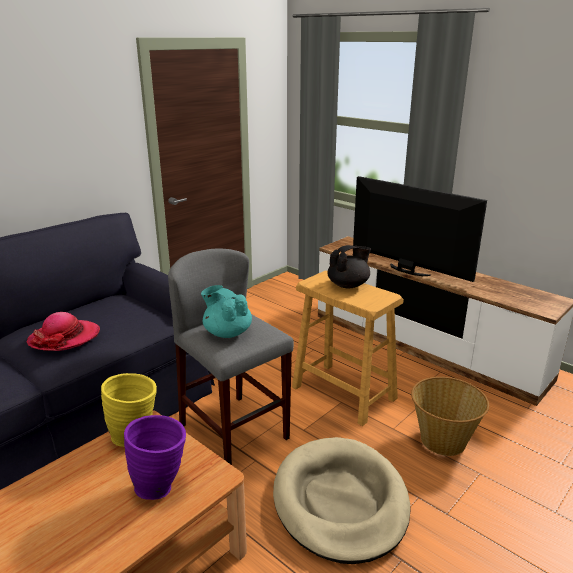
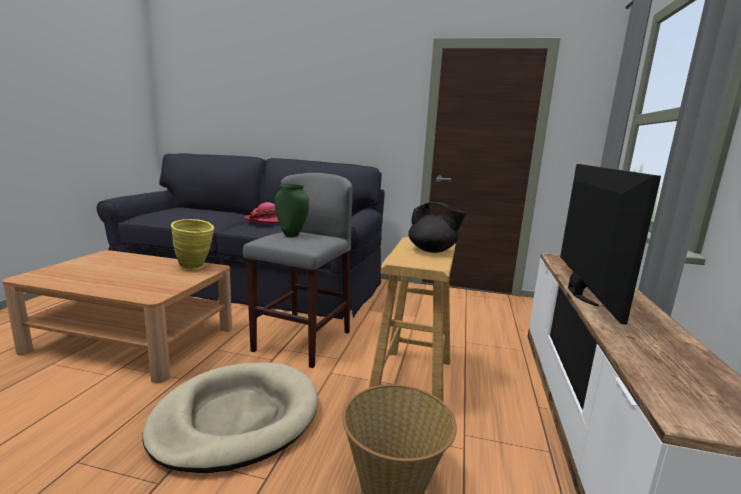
camera: 60 degrees right, 10 degrees down
(162, 486) = (141, 283): purple vase -> none
(227, 332) = (292, 235): turquoise teapot -> green vase

